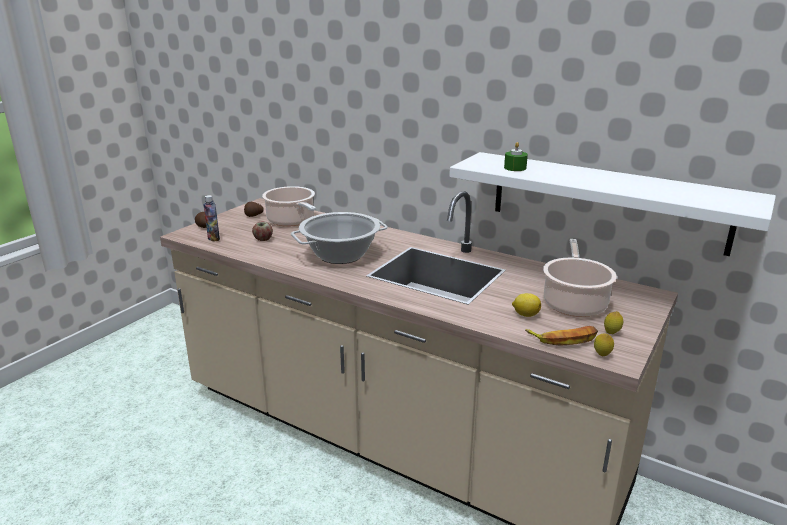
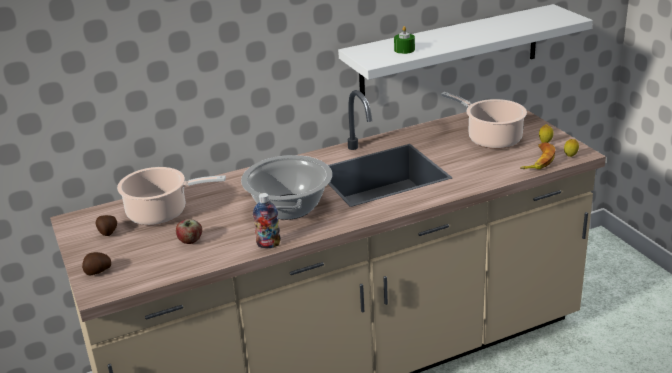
camera: 55 degrees left, 5 degrees up
(213, 238) = (143, 272): bottle -> bottle (268, 244)
(525, 314) = (491, 161): lemon -> none

